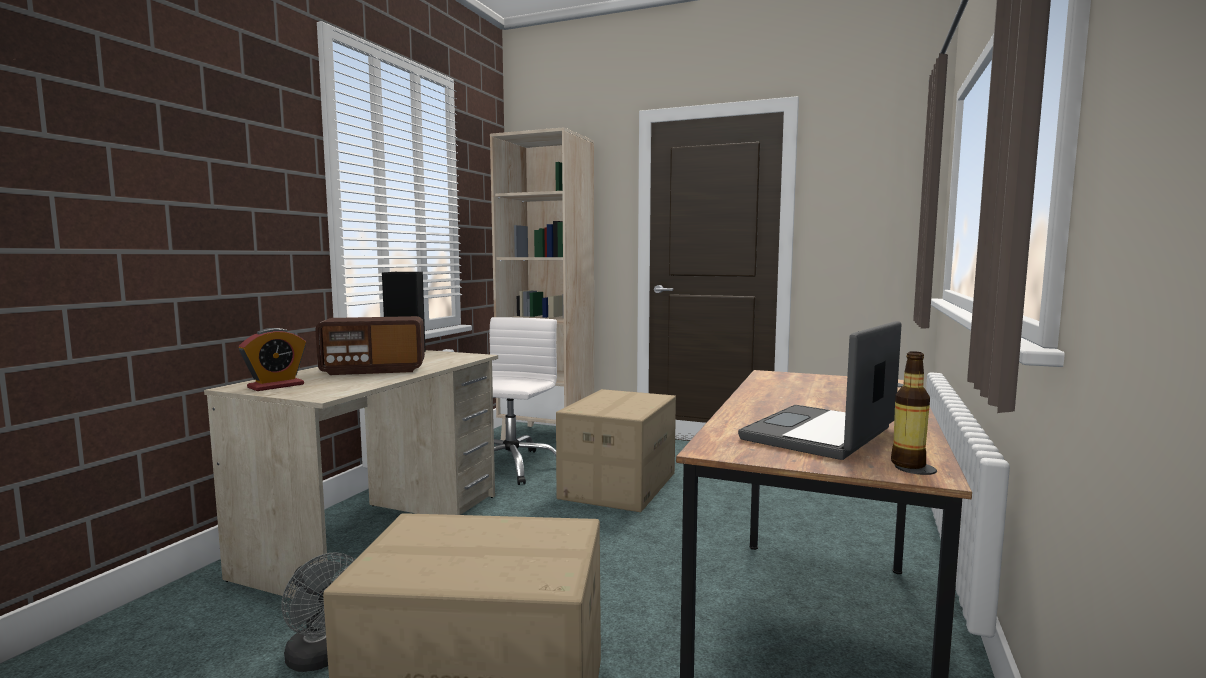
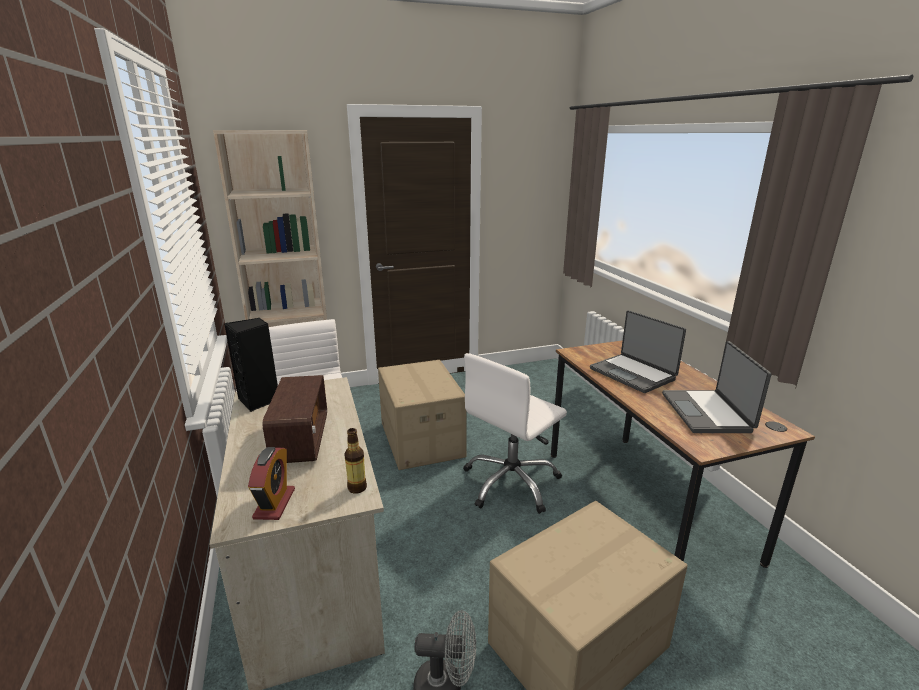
camera: 40 degrees left, 15 degrees up
(374, 370) = (301, 440): radio -> radio turned 45 degrees counterclockwise
(656, 550) = (511, 483): none -> white office chair
(805, 396) = (633, 374): none -> laptop
(908, 464) = (772, 425): bottle -> bottle (357, 488)

